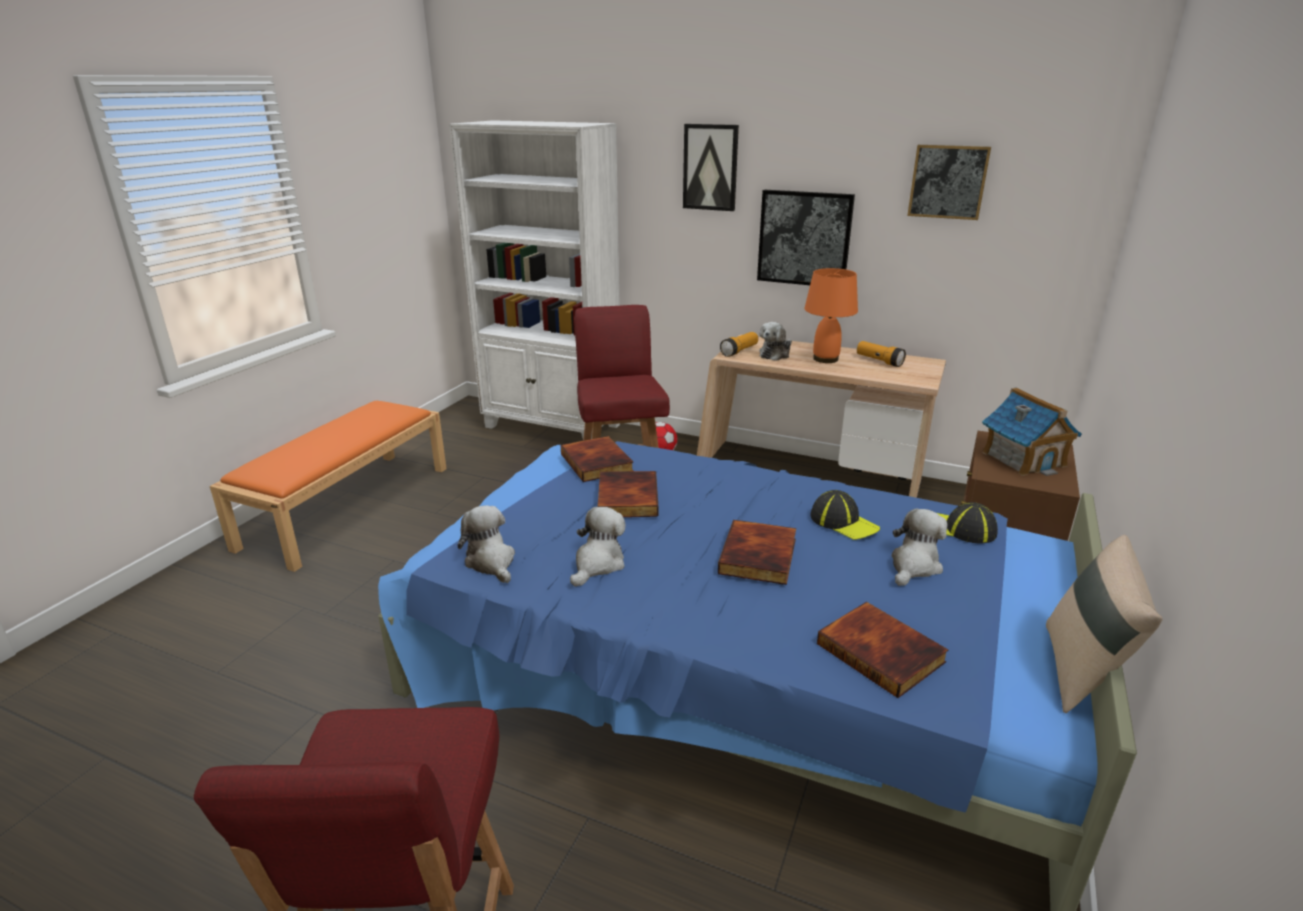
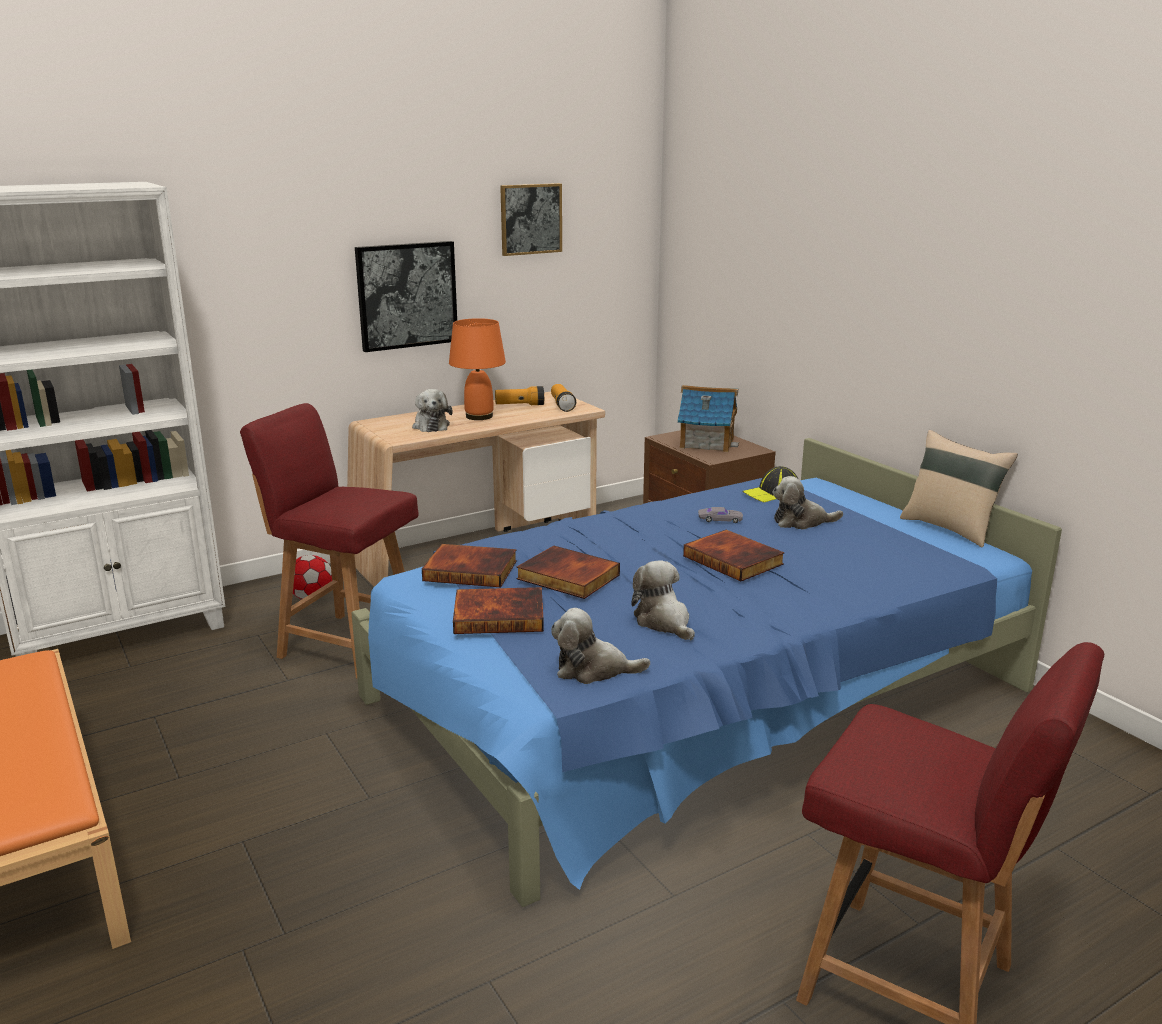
camera: 55 degrees left, 5 degrees down
(710, 167) = (285, 228): picture -> none
(739, 351) = (395, 434): flashlight -> flashlight (562, 405)
(843, 522) = (720, 519): cap -> grey toy car
(882, 652) = (889, 567): book -> book (499, 615)
(914, 566) = (801, 522): plush toy -> plush toy turned 75 degrees counterclockwise

